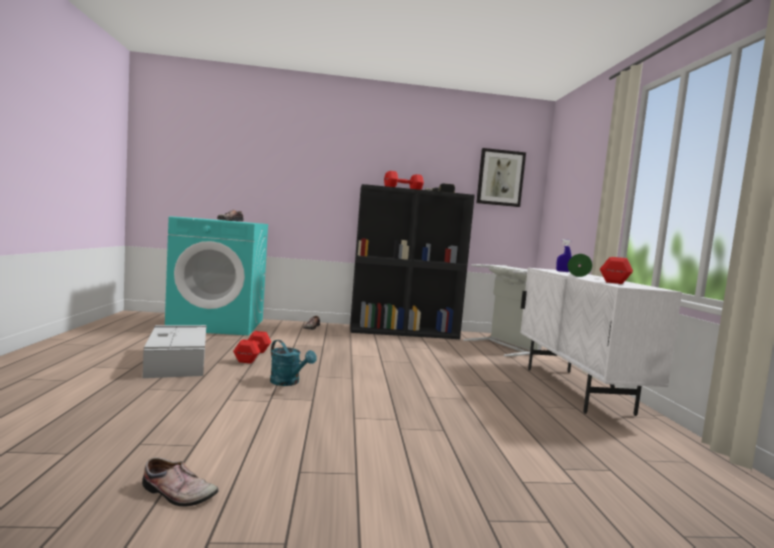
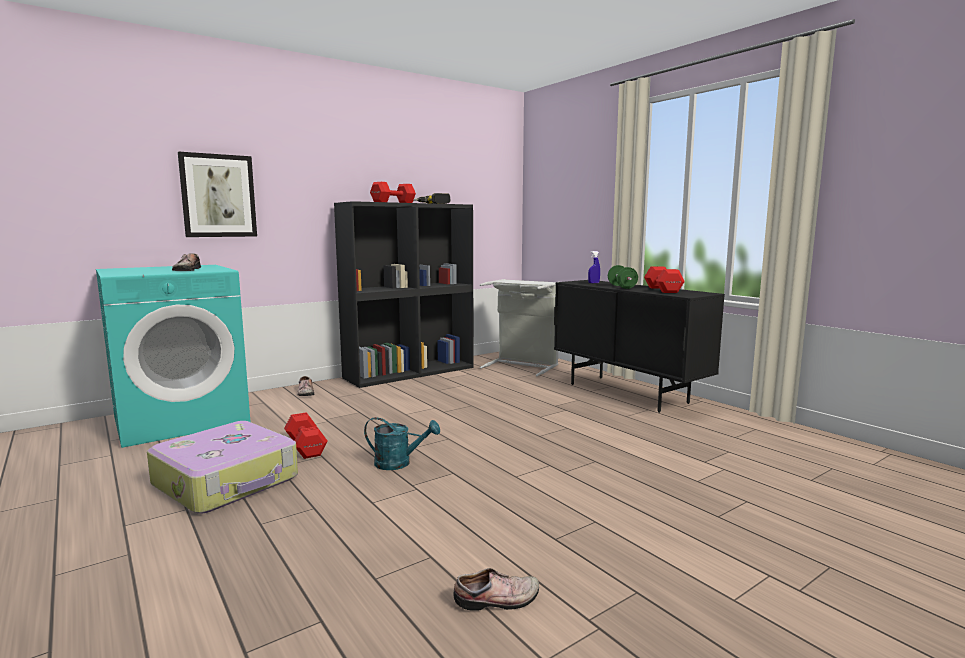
camera: 30 degrees left, 5 degrees up
(177, 361) = (227, 481): grey storage box -> suitcase
(500, 178) = (482, 180): picture -> picture (218, 196)
(576, 390) = (627, 393): white cabinet -> black cabinet

